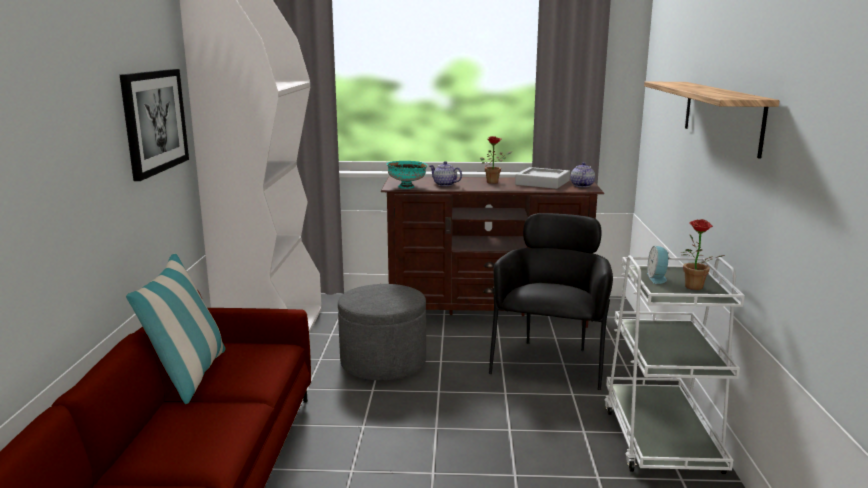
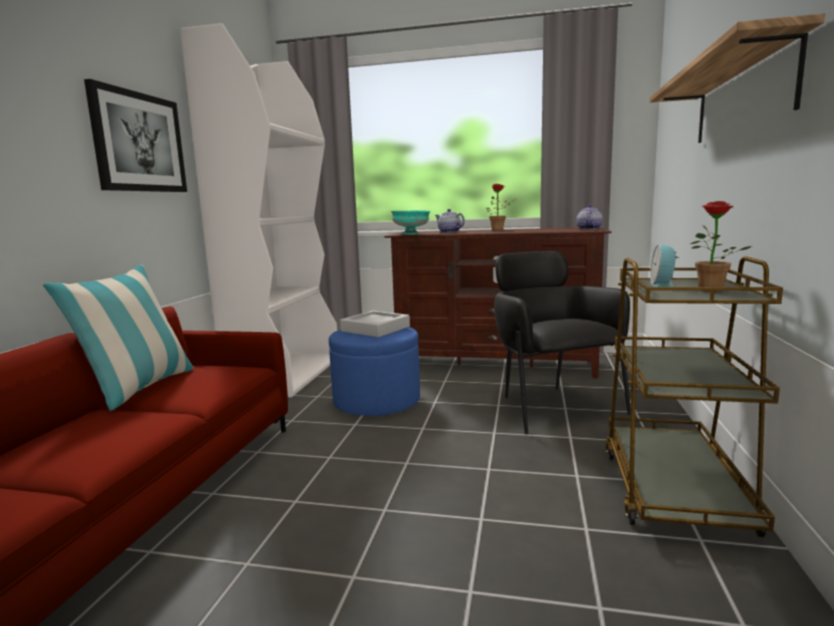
camera: 10 degrees right, 5 degrees down
(383, 362) = (377, 401): grey ottoman -> blue ottoman
(542, 182) = (548, 229): grey tray -> grey tray (375, 329)
(550, 361) = (551, 405): black armchair -> black armchair turned 45 degrees counterclockwise
(660, 439) = (673, 489): white cart -> brown cart

